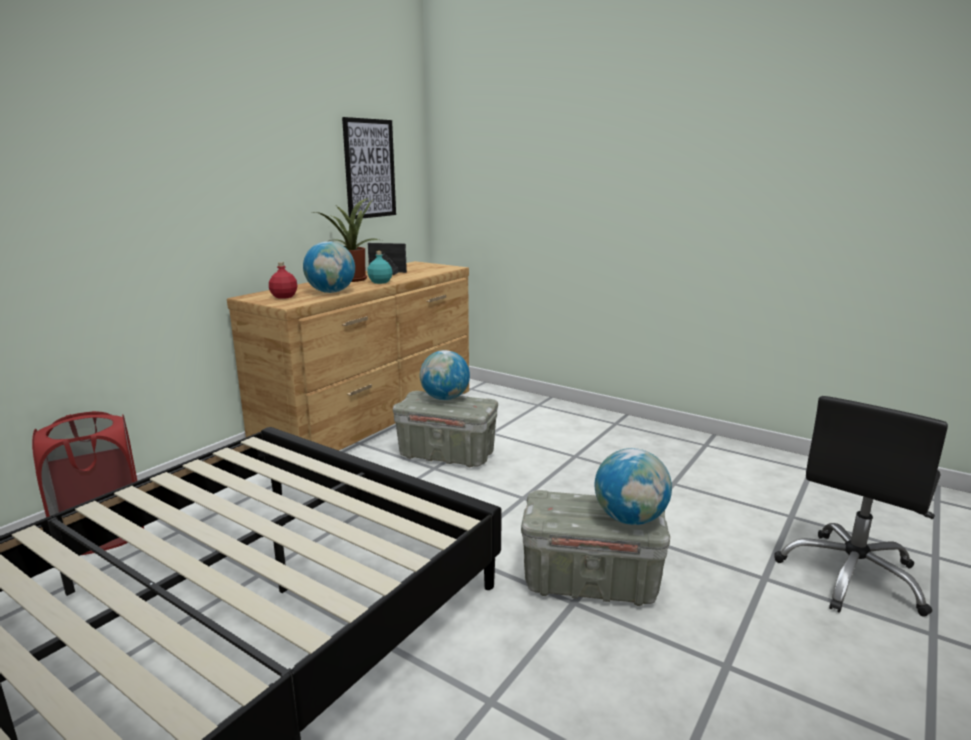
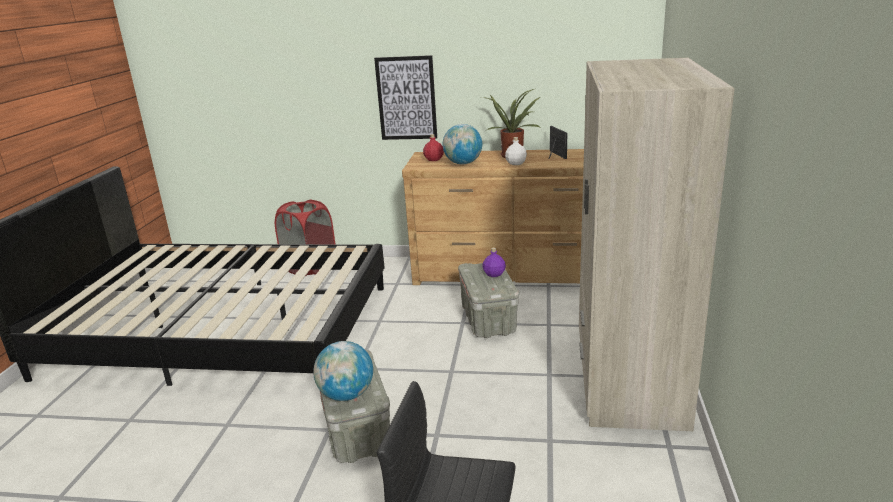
camera: 65 degrees right, 5 degrees up
(369, 169) = (572, 58): picture -> picture (406, 98)
(380, 282) = (516, 163): turquoise bottle -> white bottle
(445, 398) = (494, 274): globe -> purple bottle
(606, 430) = (627, 376): none -> beige wardrobe

